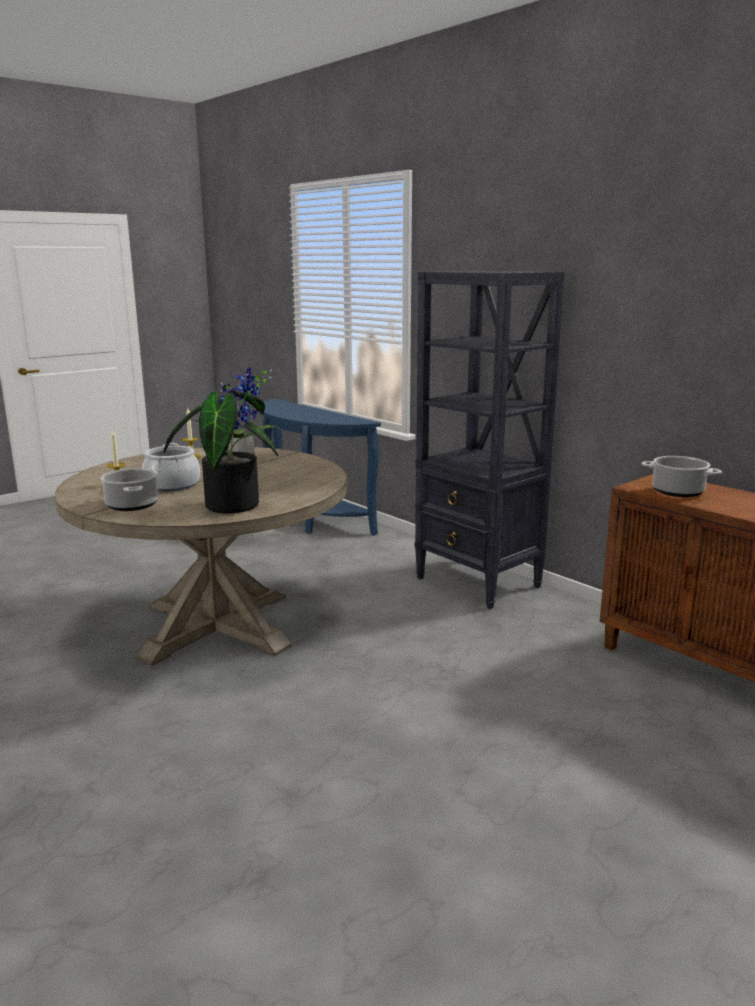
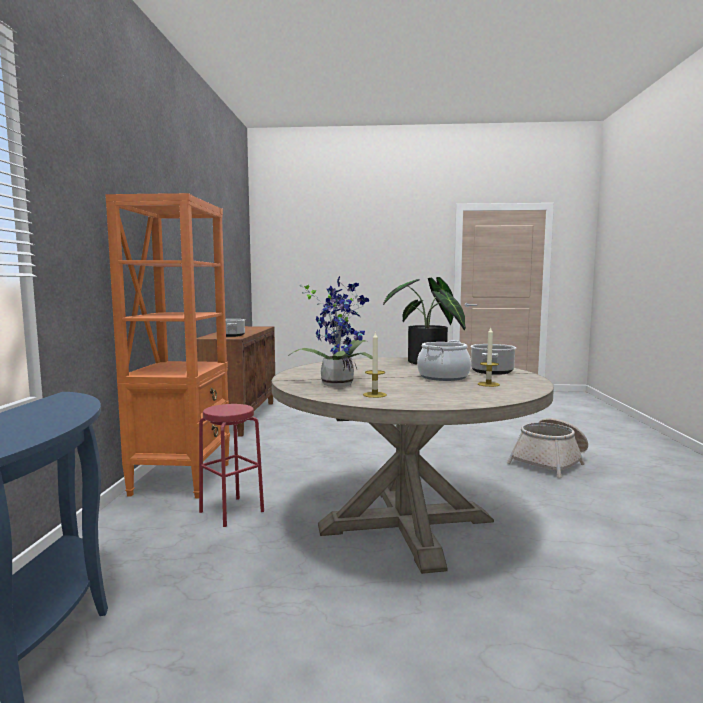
camera: 135 degrees left, 10 degrees down
(92, 823) = (550, 462): none -> basket
(368, 581) = (231, 511): none -> red stool
(478, 583) = (182, 478): black bookcase -> orange bookcase

